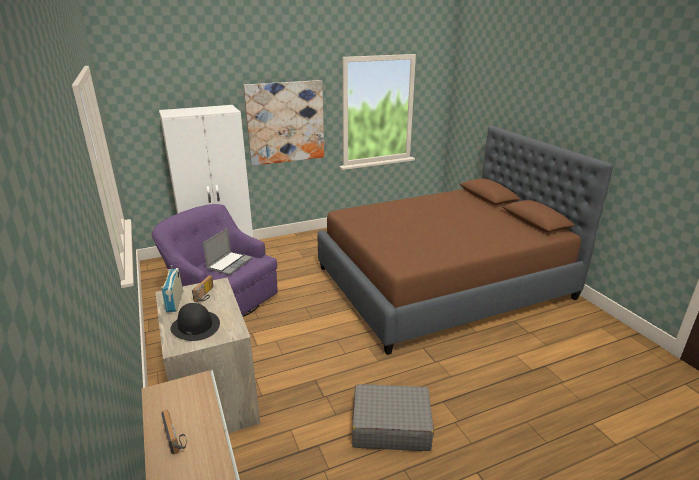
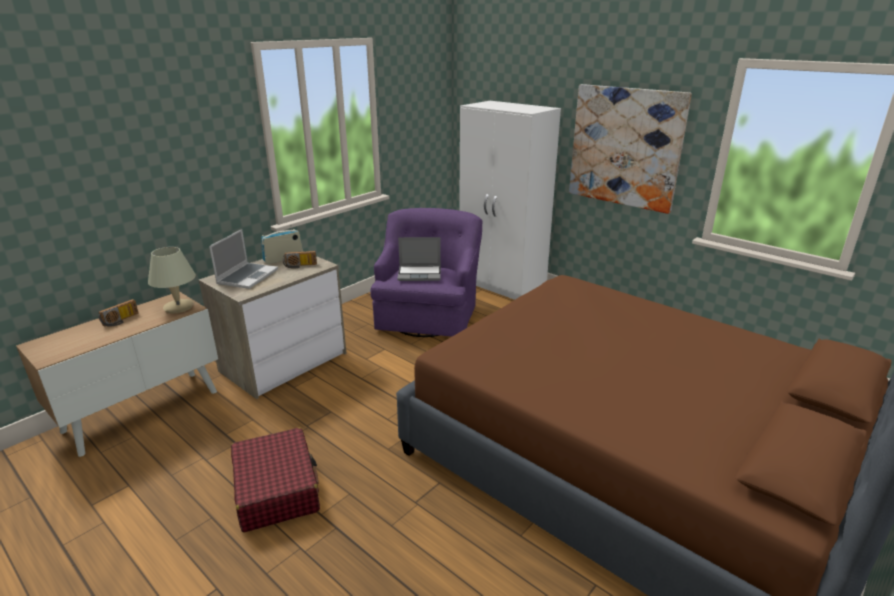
camera: 65 degrees right, 0 degrees up
(187, 390) = (178, 307): none -> beige table lamp
(195, 326) = (247, 276): black hat -> laptop
(390, 426) = (276, 489): grey suitcase -> red suitcase

